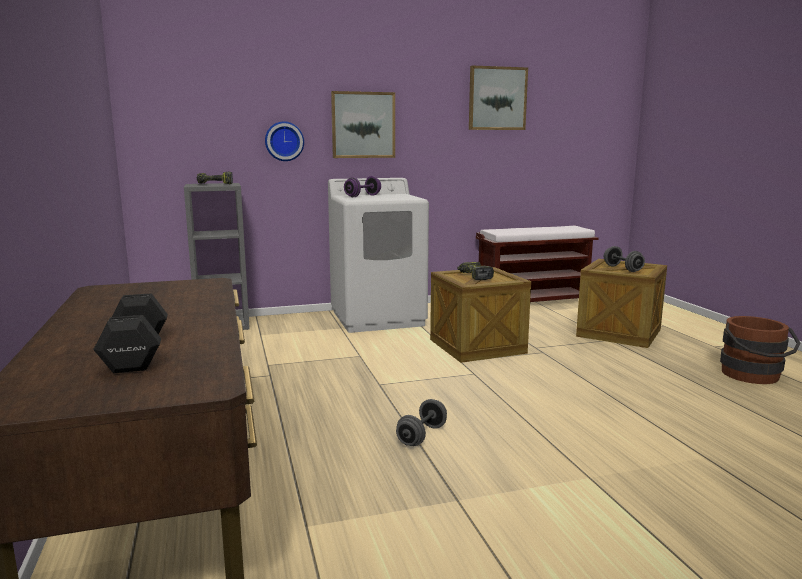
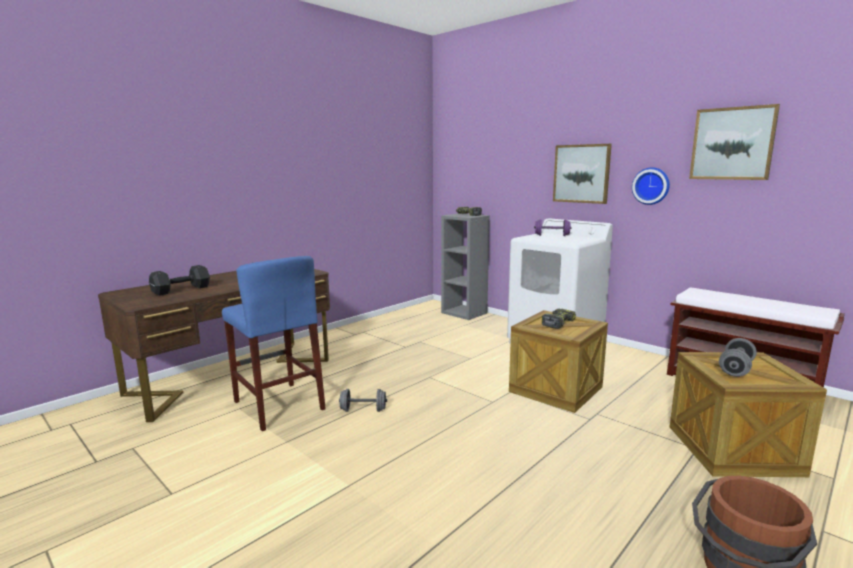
camera: 60 degrees right, 0 degrees up
(284, 141) = (521, 186): wall clock -> wall clock (651, 186)
(337, 489) = (278, 405): none -> blue stool

